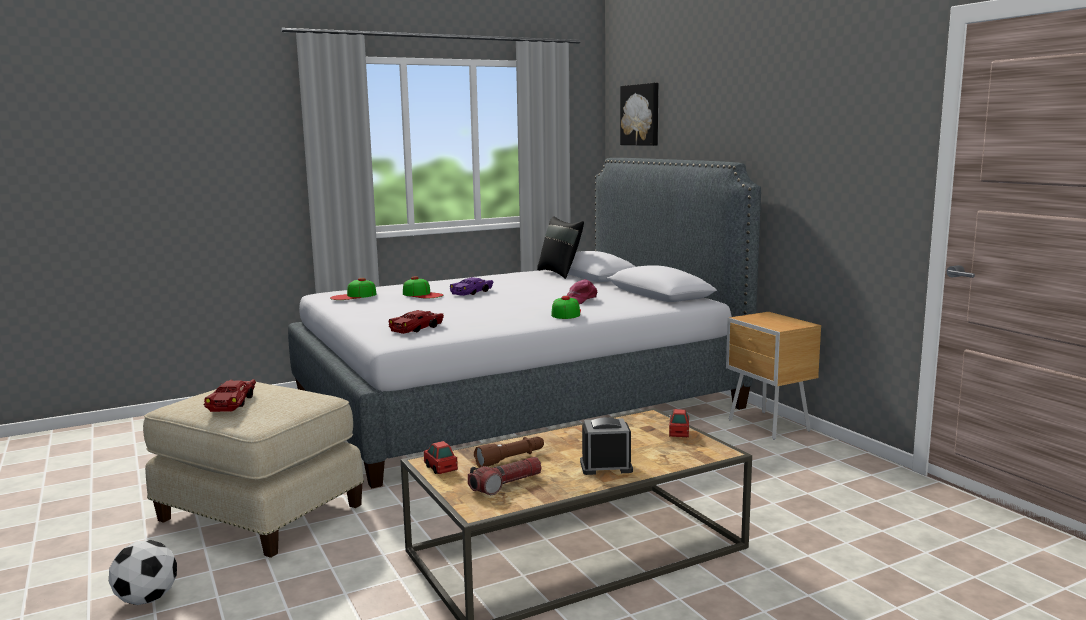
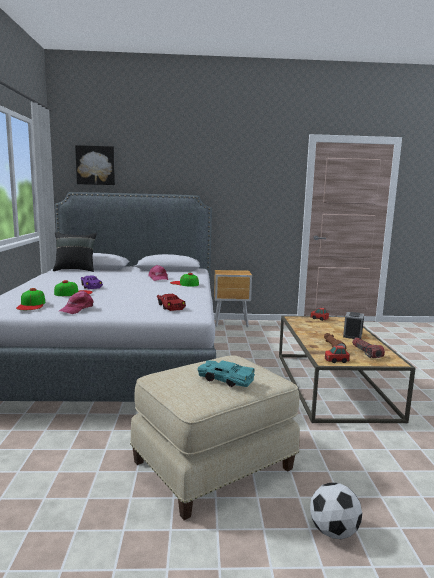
camera: 65 degrees left, 0 degrees up
(233, 402) = (225, 379): red toy car -> turquoise toy car
(360, 308) = (77, 309): none -> pink cap

